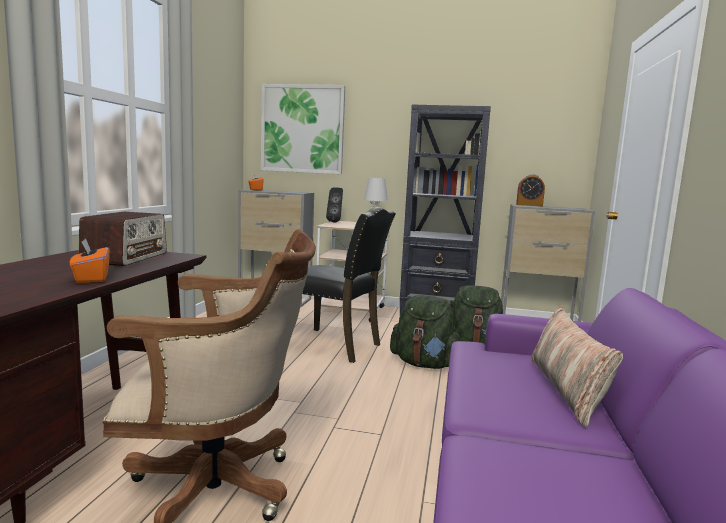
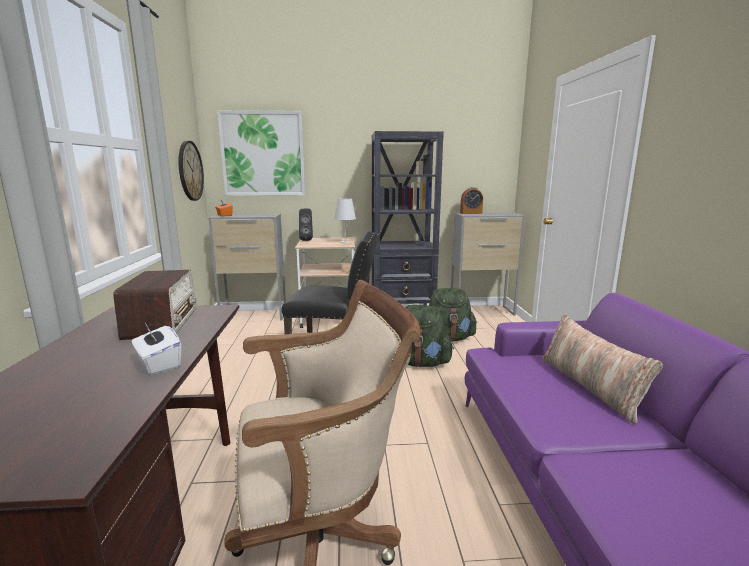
camera: 15 degrees left, 5 degrees up
(91, 278) = (158, 364): orange tissue box -> white tissue box
(225, 142) = (190, 171): none -> wall clock

